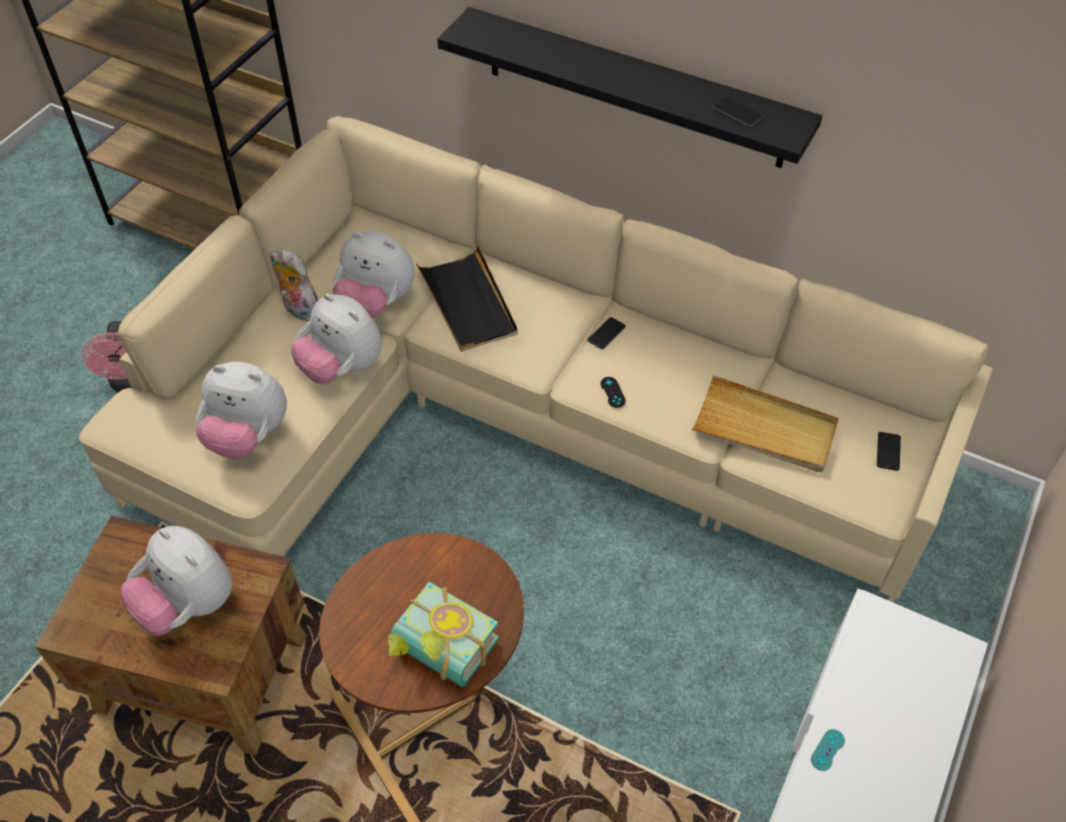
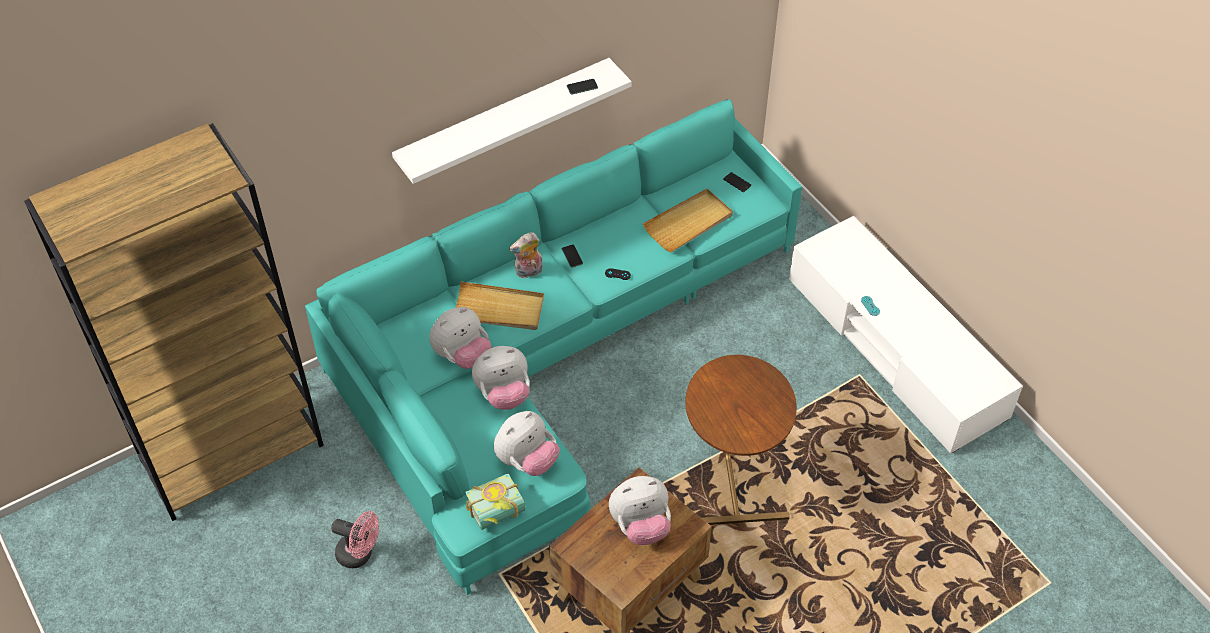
camera: 60 degrees left, 0 degrees up
(299, 310) = (435, 398): plush toy -> plush toy (528, 272)
(439, 654) = (767, 404): book -> book (498, 514)
(468, 303) = (498, 309): black tray -> beige tray
(508, 417) = (545, 356): beige sofa -> turquoise sofa
(634, 88) = (504, 120): black shelf -> white shelf

